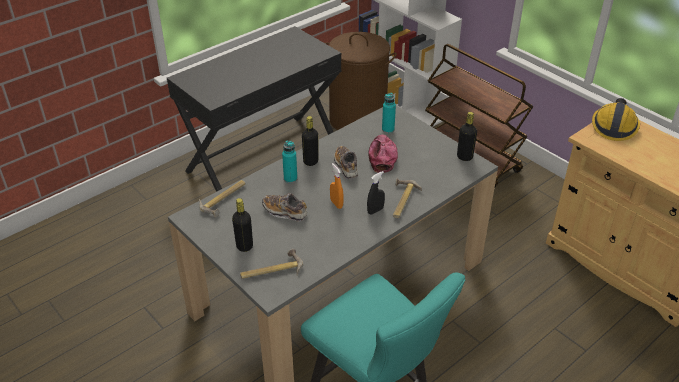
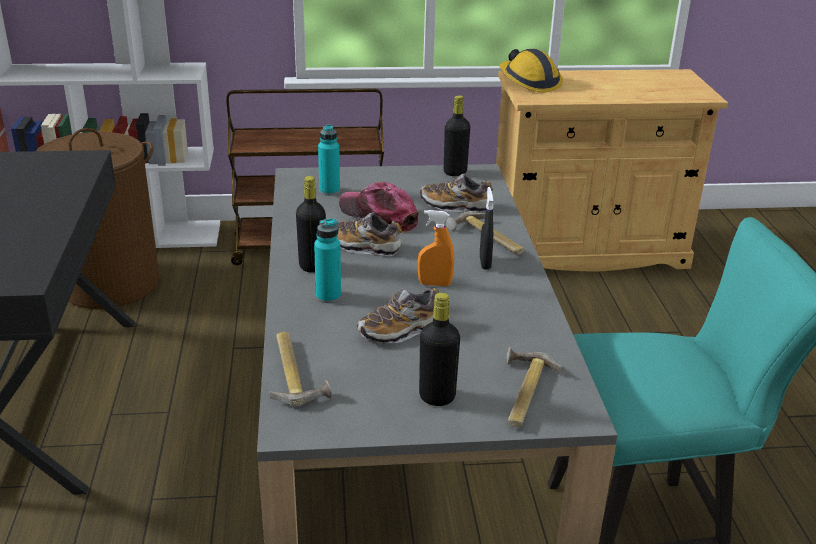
camera: 55 degrees left, 10 degrees down
(424, 174) = (455, 206): none -> shoe

